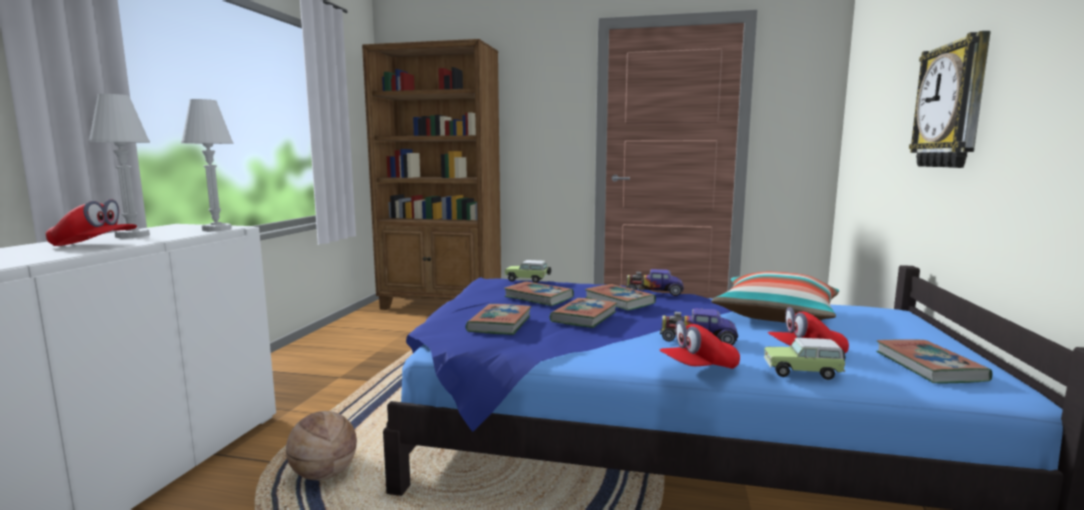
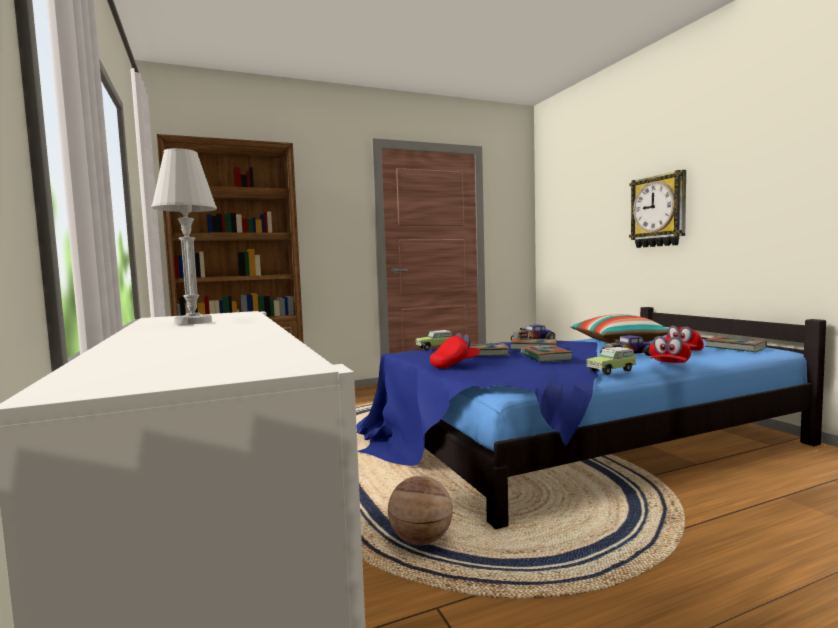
camera: 35 degrees left, 5 degrees down
(94, 245) = (223, 327): red cap -> red cap (455, 365)
(216, 229) = (246, 314): white table lamp -> none
(500, 324) = (514, 369): book -> none
(804, 373) = (708, 358): toy car -> toy car (612, 371)

